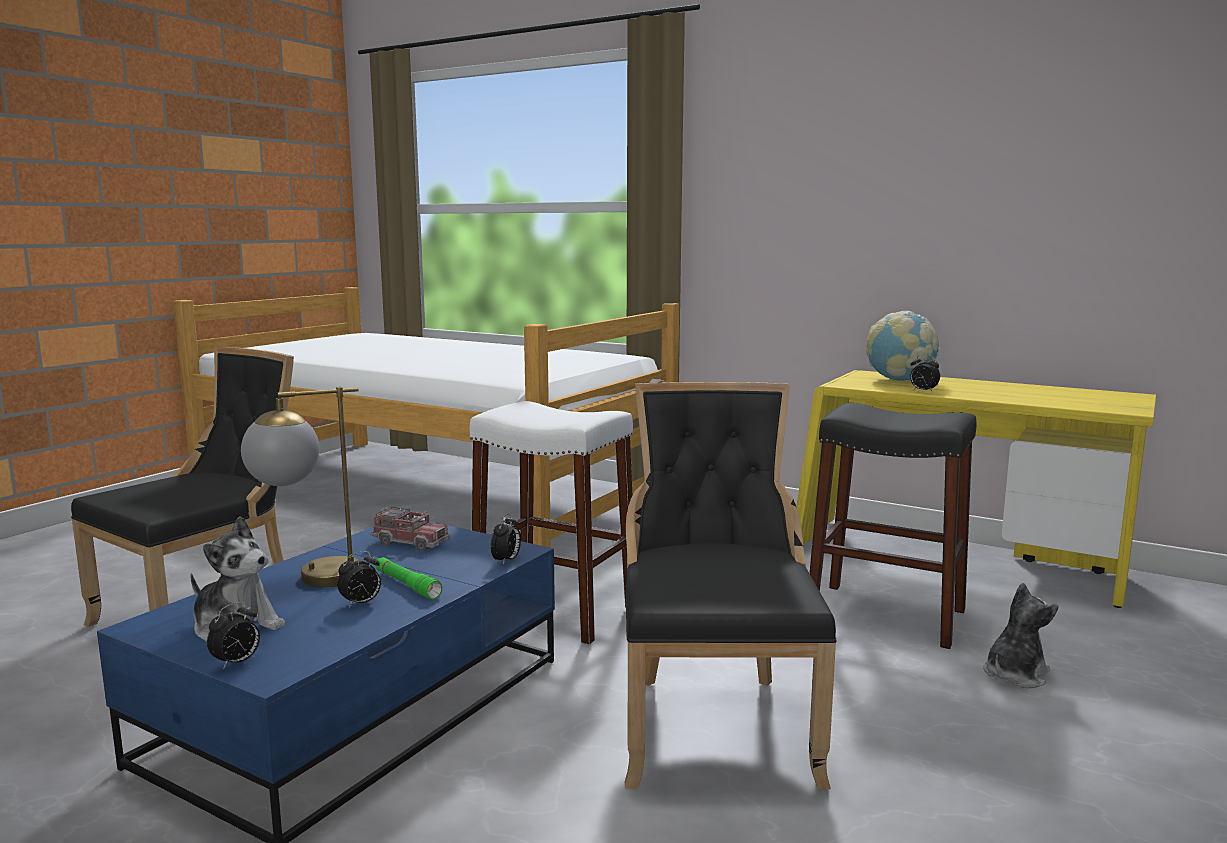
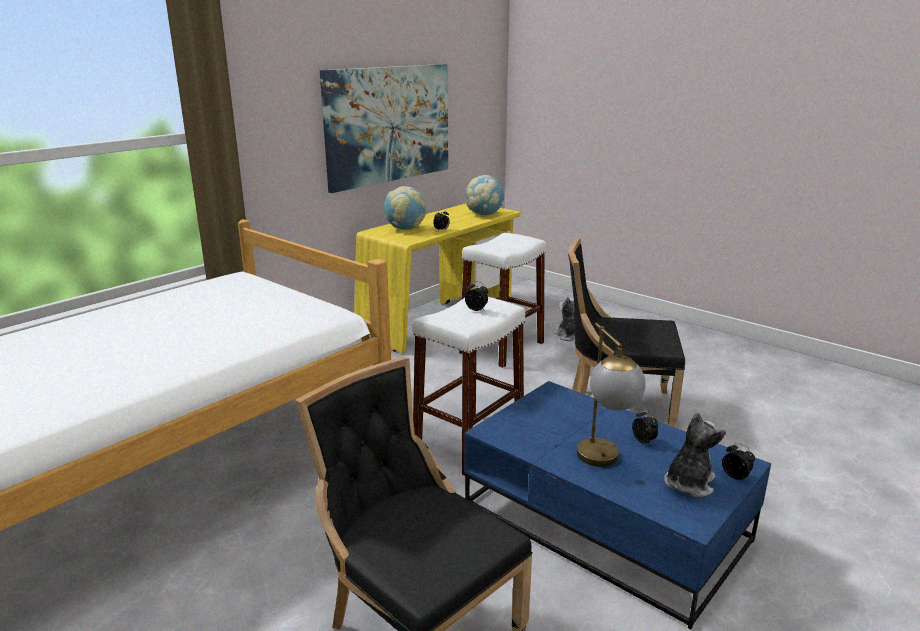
camera: 80 degrees left, 10 degrees up
(407, 585) = (613, 427): green flashlight -> none
(411, 542) = (532, 427): toy truck -> none
(506, 561) = (571, 395): alarm clock -> alarm clock (477, 310)
(885, 614) = (502, 348): black stool -> white stool
(952, 219) = (389, 124): none -> picture
(1072, 402) = (484, 214): none -> globe

